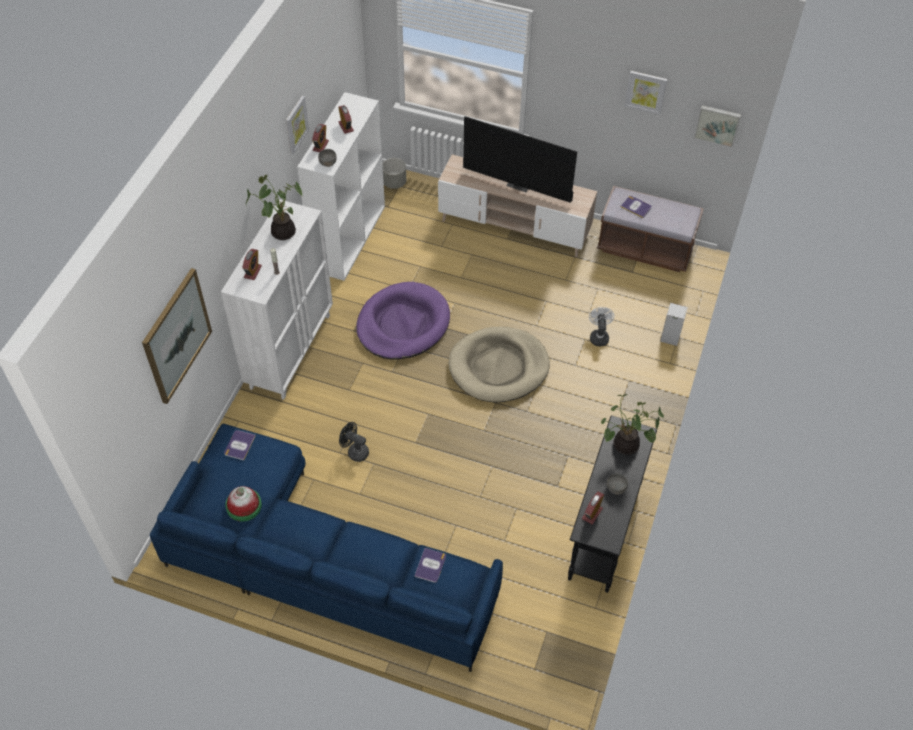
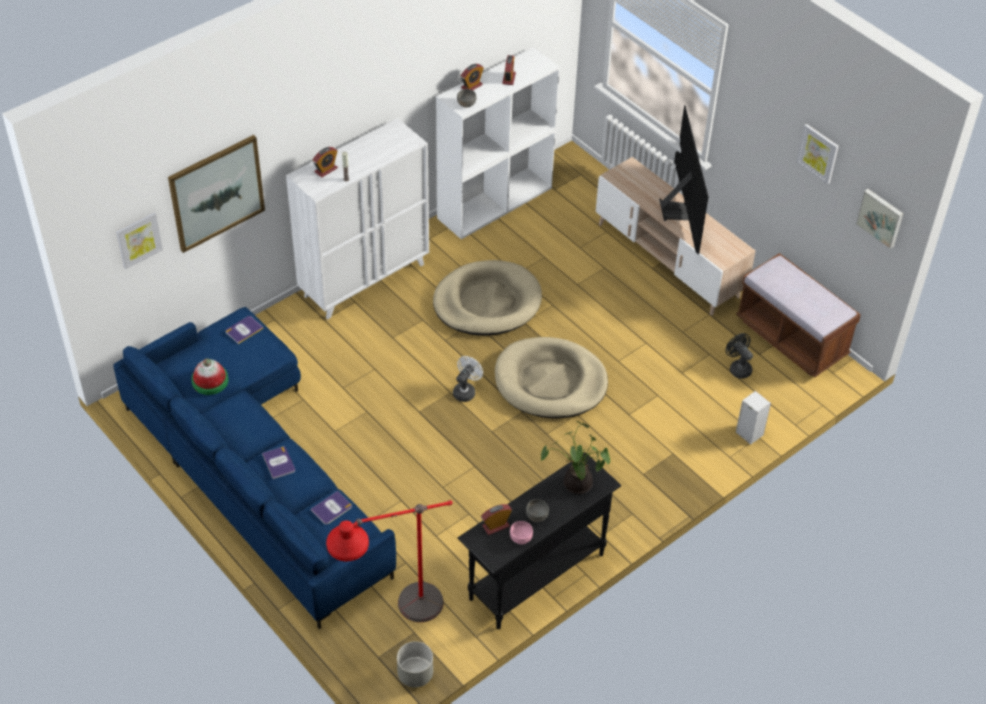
camera: 30 degrees right, 5 degrees down
(281, 231) = (378, 146): potted plant -> none
(296, 124) = (446, 53): picture -> picture (138, 239)
(355, 451) = (357, 393): black fan -> black fan (738, 368)
(394, 183) = (578, 169): grey planter -> grey planter (415, 674)
(403, 324) = (487, 302): purple dog bed -> beige dog bed
(519, 184) = (678, 211): television -> television turned 150 degrees counterclockwise
(525, 630) = (395, 620): none -> red floor lamp
(598, 336) = (674, 399): white fan -> white fan (466, 391)
(618, 513) = (521, 538): none -> pink bowl
(636, 207) = (785, 282): book -> book (279, 463)

